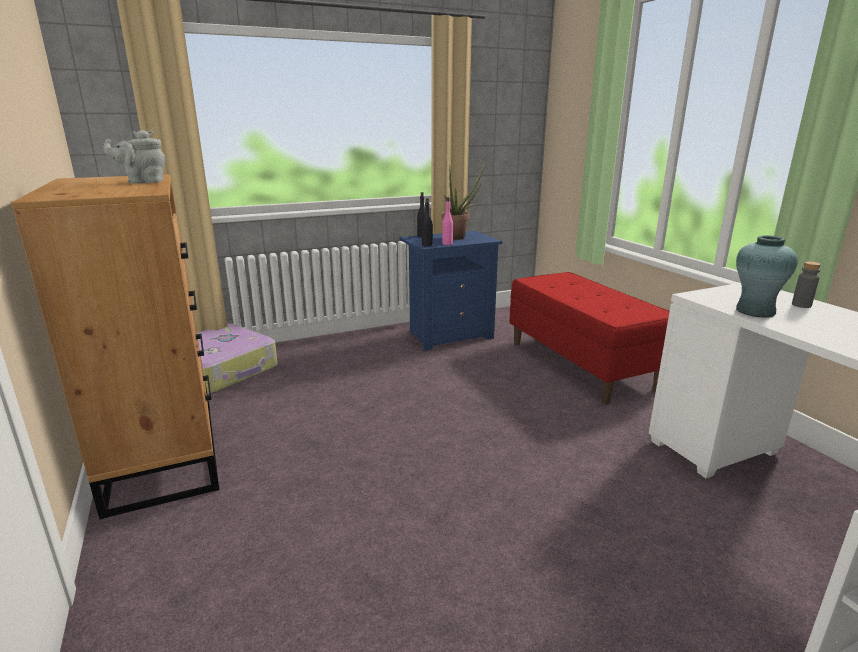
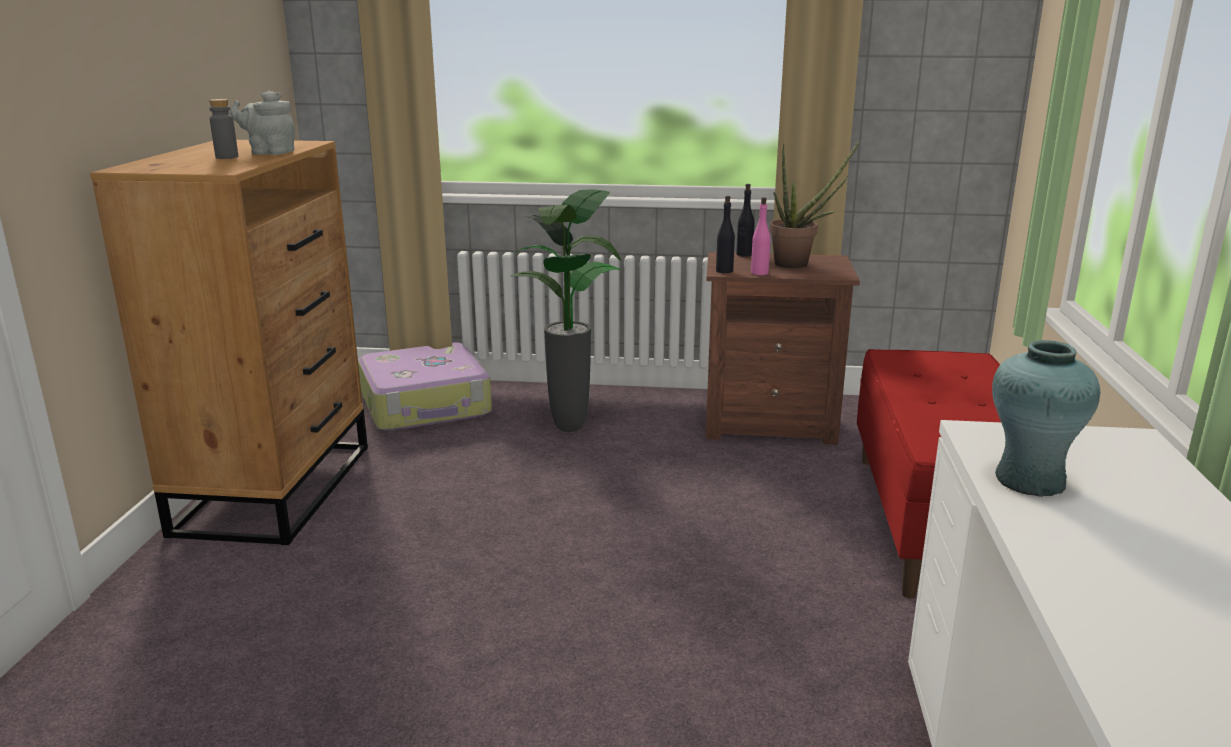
camera: 30 degrees right, 0 degrees up
(340, 362) = (572, 428): none -> potted plant
(449, 335) = (770, 423): blue nightstand -> brown nightstand
(801, 305) = (1157, 492): grey bottle -> grey bottle (227, 157)

